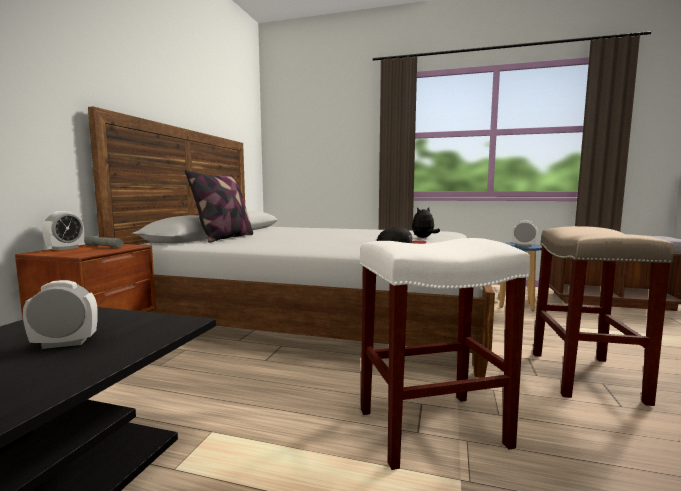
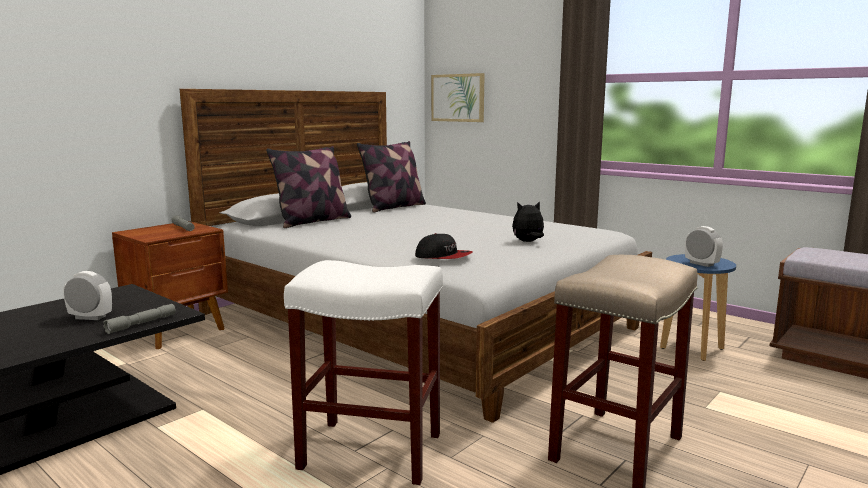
camera: 25 degrees right, 5 degrees up
(65, 248) = (152, 228): alarm clock -> none
(153, 339) = (141, 324): none -> grey flashlight
(271, 229) = (394, 207): none -> pillow
(292, 152) = (458, 98): none -> picture

